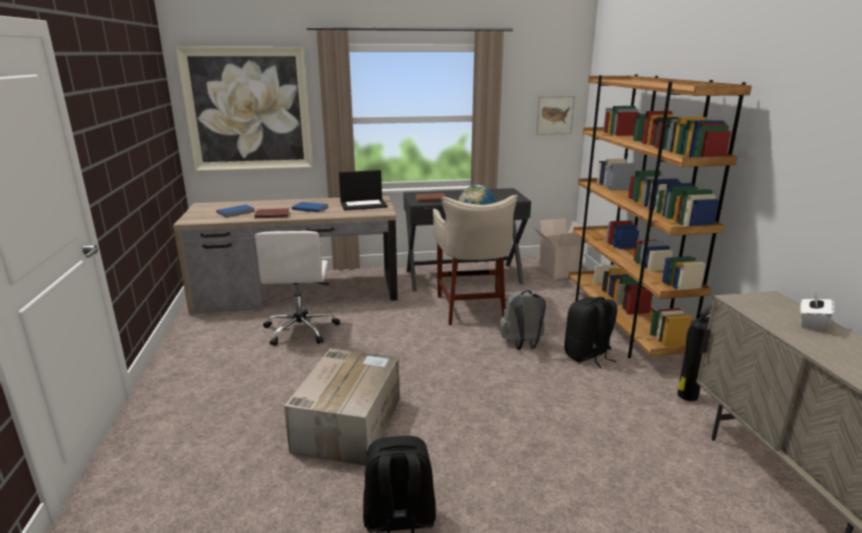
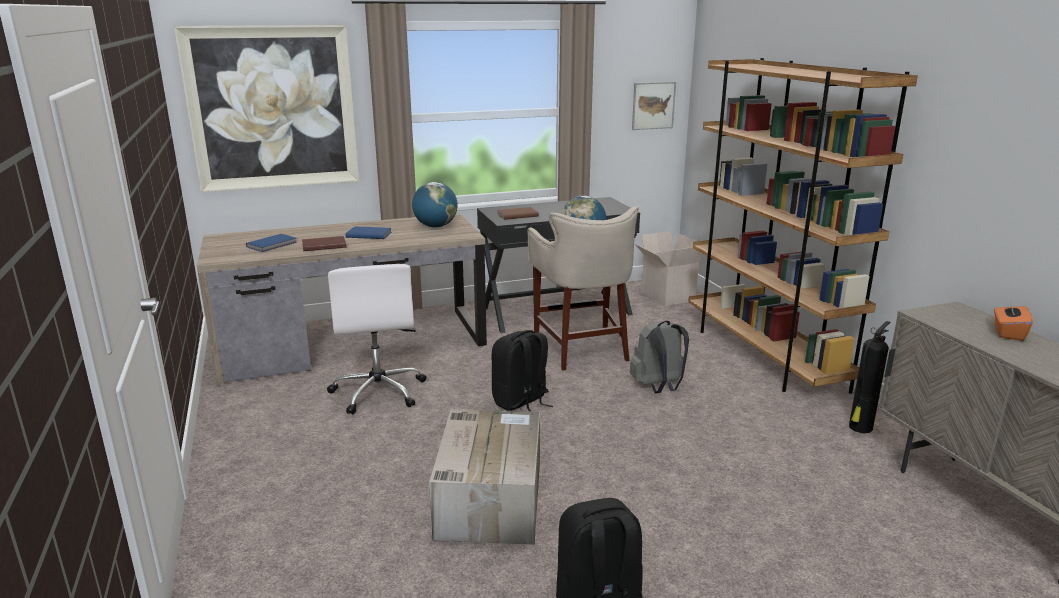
camera: 10 degrees left, 0 degrees up
(364, 204) = (435, 226): laptop -> globe
(587, 355) = (737, 393): black backpack -> black backpack (521, 402)
(812, 323) = (1008, 333): white tissue box -> orange tissue box

